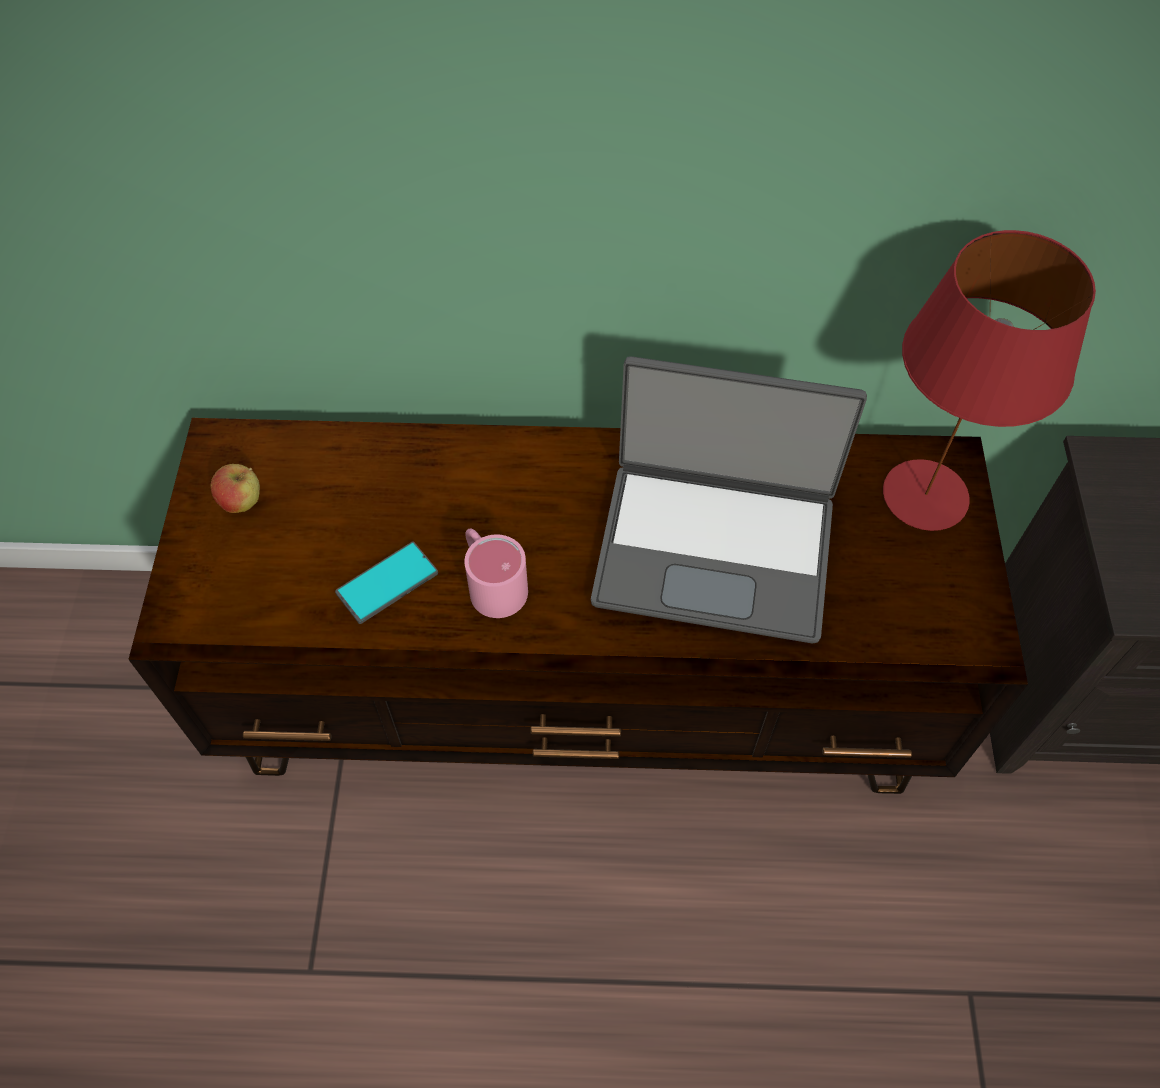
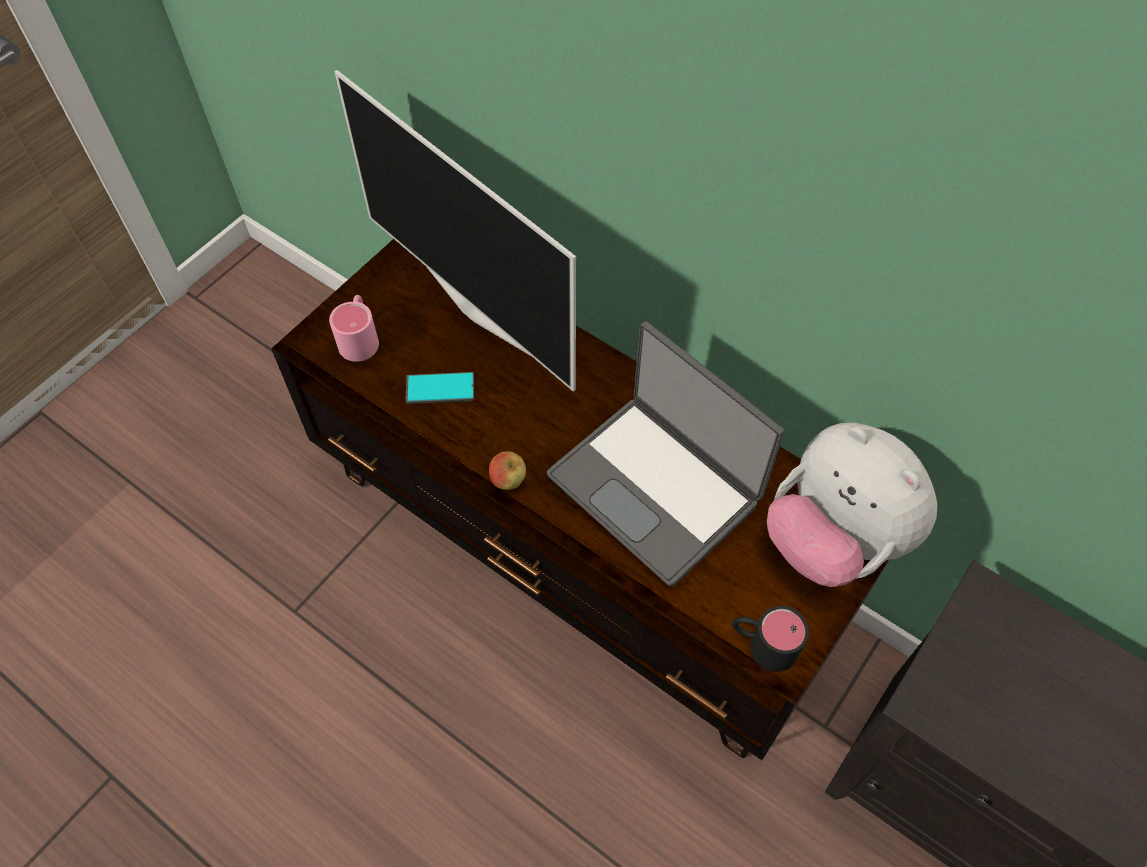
camera: 35 degrees right, 0 degrees up
(242, 503) = (396, 293): apple -> apple (508, 481)
(359, 466) = (479, 308): none -> television
(491, 582) = (500, 424): pink mug -> pink mug (360, 337)
(926, 494) = (834, 539): red table lamp -> plush toy
(950, 643) = (763, 644): none -> black mug

